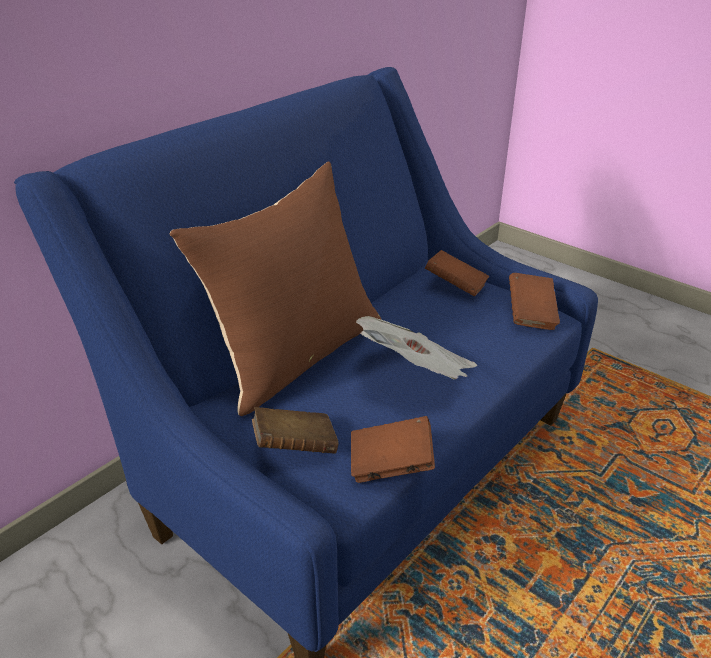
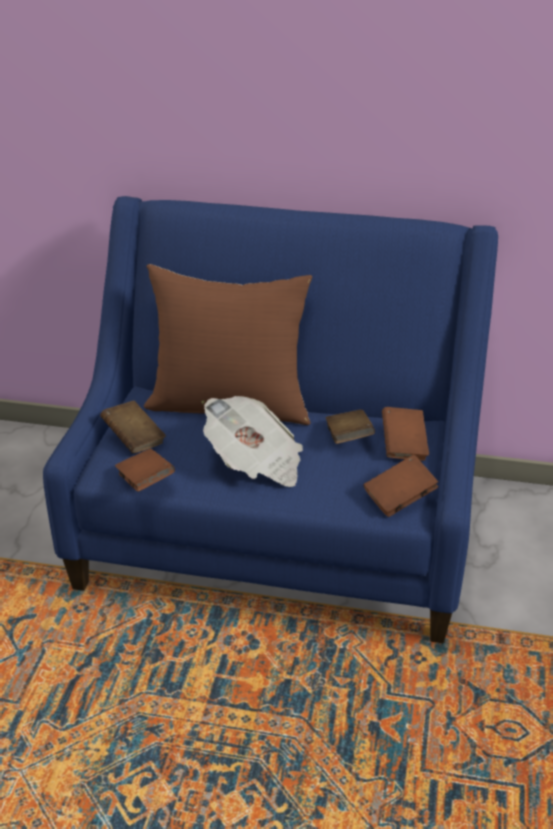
camera: 60 degrees right, 0 degrees up
(421, 308) = (348, 439): none -> brown book

